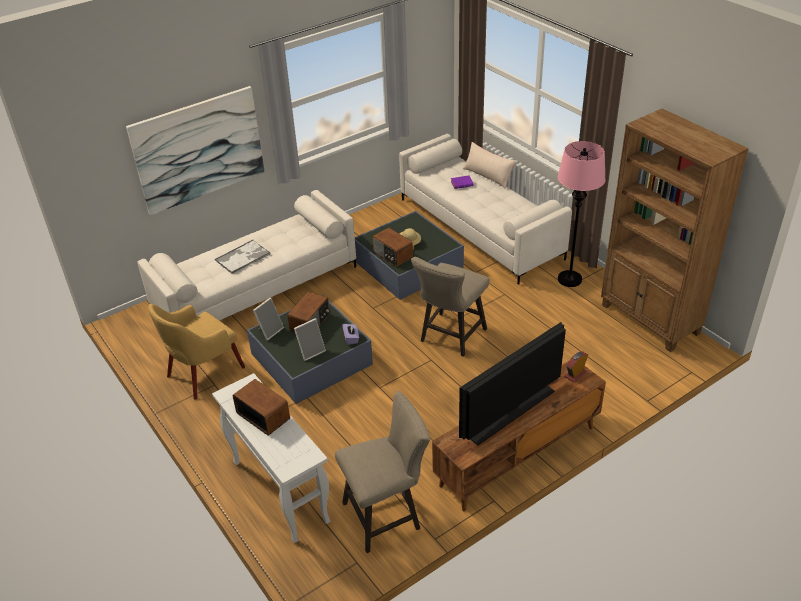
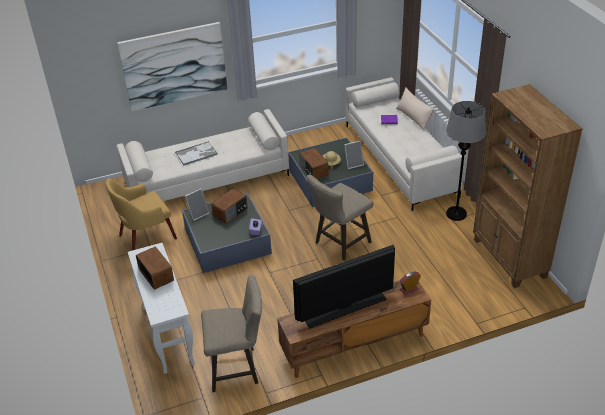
camera: 15 degrees right, 0 degrees up
(311, 351) = (222, 234): picture frame -> picture frame (353, 164)
(570, 279) = (456, 214): pink floor lamp -> grey floor lamp

